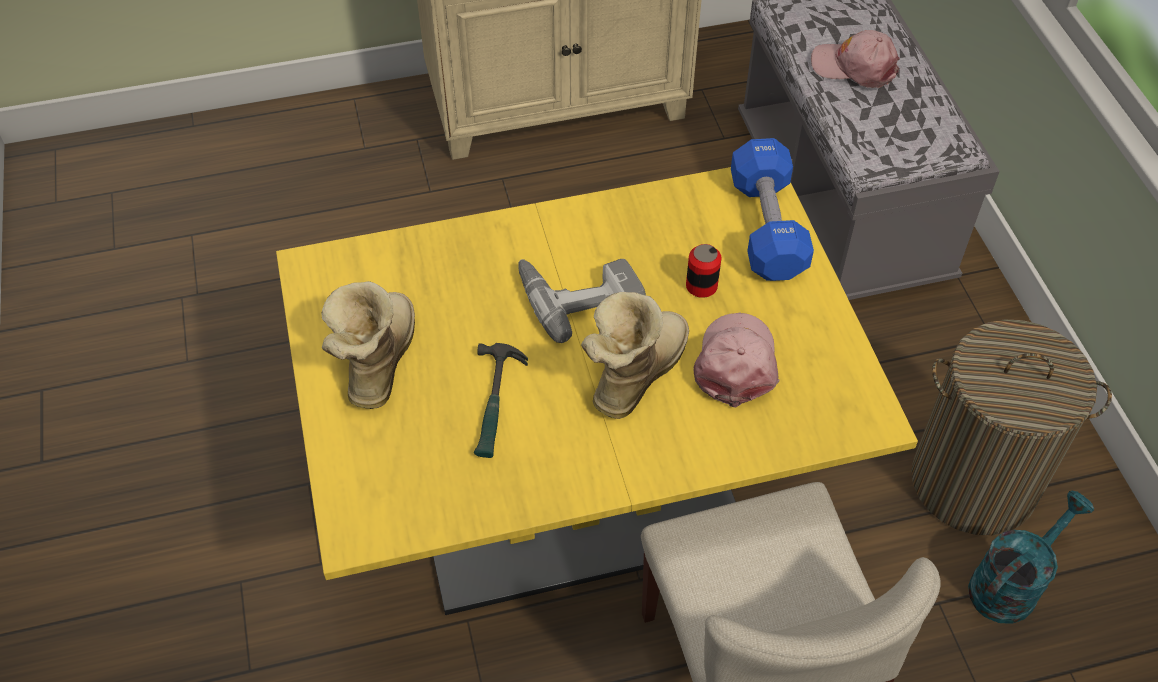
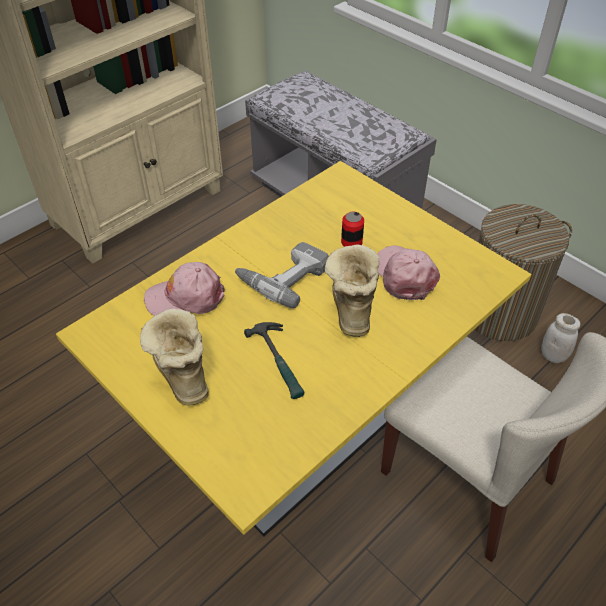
camera: 30 degrees left, 5 degrees down
(767, 227) = (363, 198): blue dumbbell -> none
(854, 66) = (328, 113): pink cap -> pink cap (186, 297)
(1011, 583) = (553, 355): turquoise watering can -> white jar

